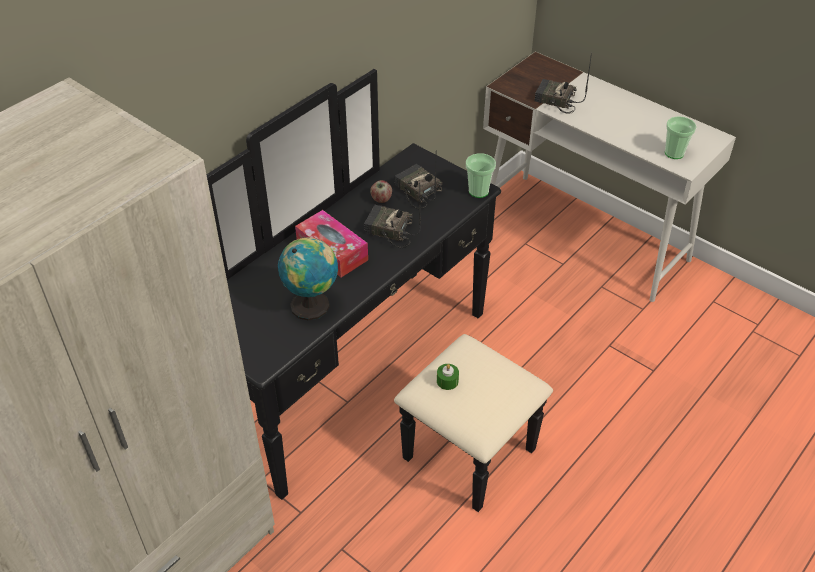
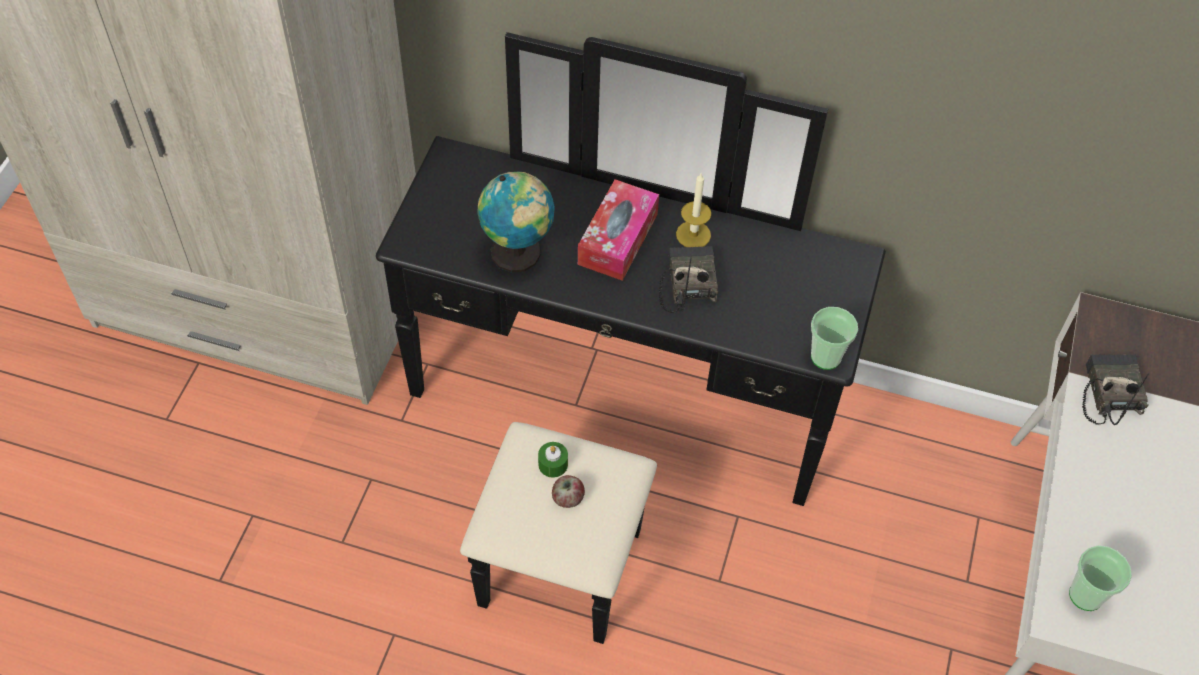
camera: 65 degrees right, 10 degrees up
(351, 216) = (693, 234): none -> candle
(381, 199) = (743, 254): apple -> apple (568, 498)
(417, 191) = (783, 286): radio -> none

